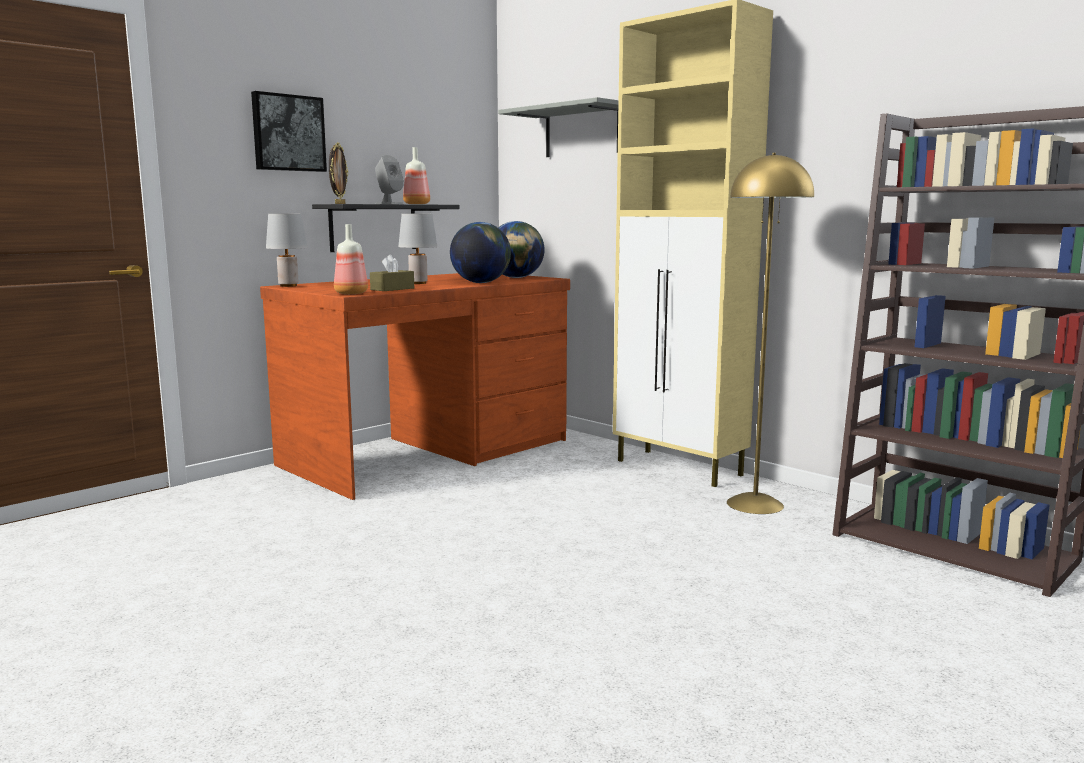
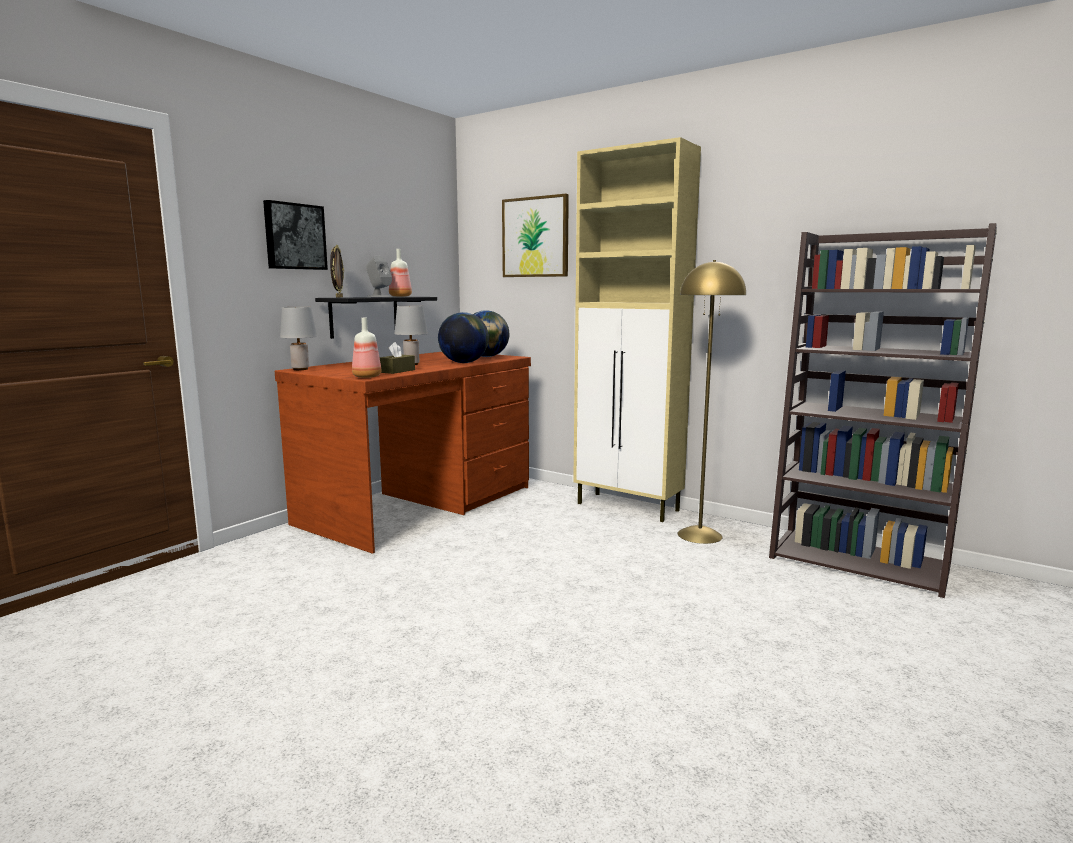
camera: 10 degrees left, 0 degrees up
(582, 131) = (535, 237): grey shelf -> picture

